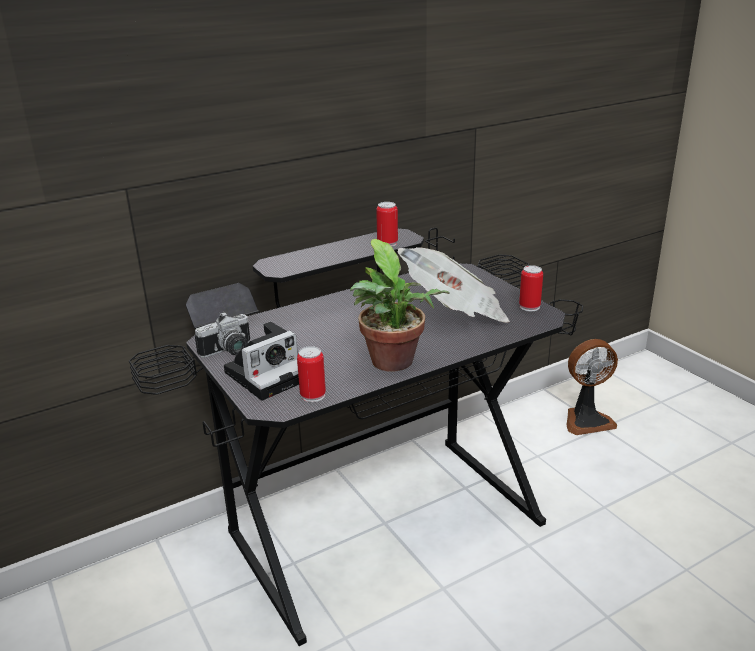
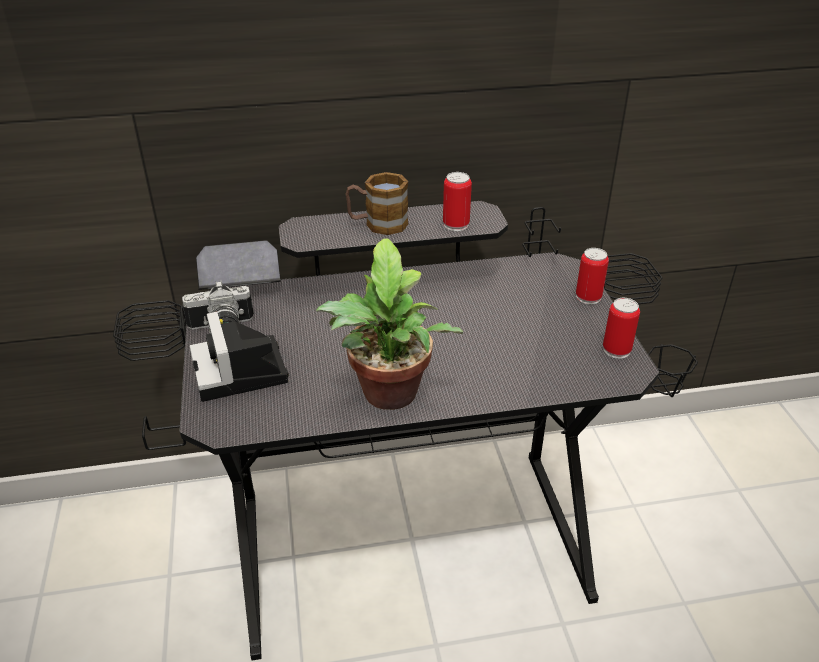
camera: 20 degrees right, 10 degrees up
(268, 374) = (241, 373): camera -> camera turned 90 degrees clockwise
(313, 395) = (268, 419): can -> can (588, 297)
(329, 252) = (377, 224): none -> mug
(454, 311) = (515, 333): newspaper -> none
(586, 420) = (722, 473): fan -> none

